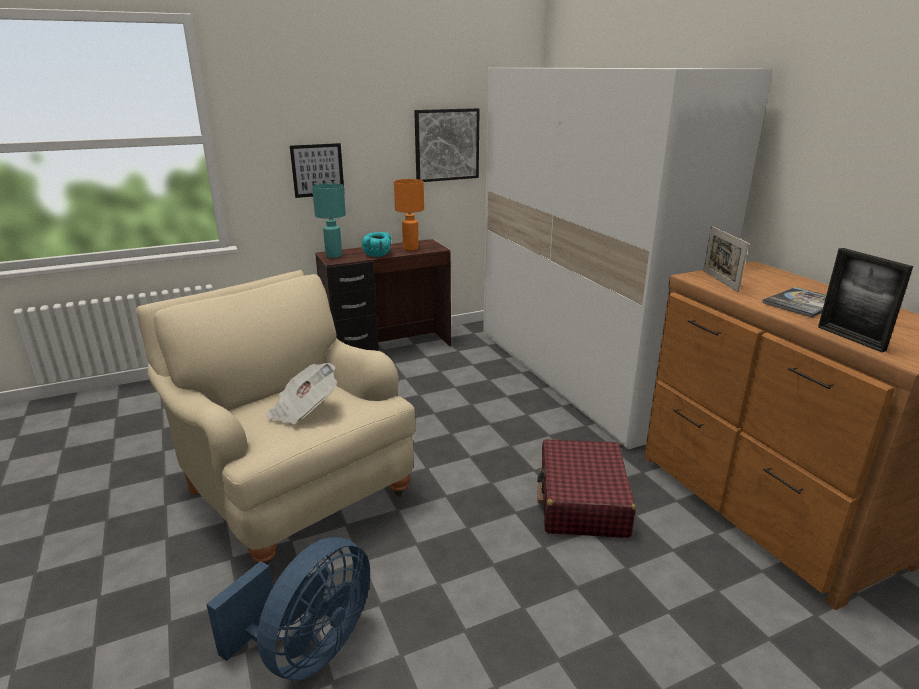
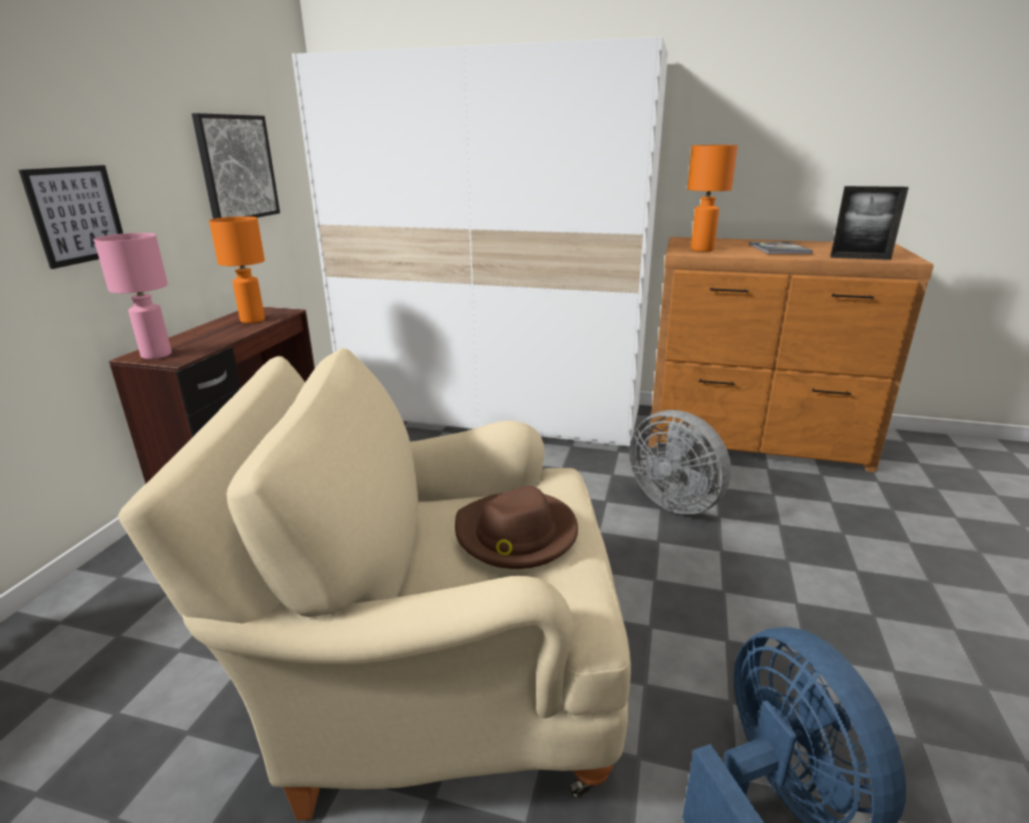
camera: 50 degrees left, 0 degrees up
(303, 410) = (516, 534): newspaper -> brown hat
(334, 256) = (157, 355): turquoise table lamp -> pink table lamp
(378, 255) = (225, 336): turquoise bowl -> none
(582, 501) = (676, 501): red suitcase -> grey fan
(720, 281) = (702, 250): picture frame -> orange table lamp

